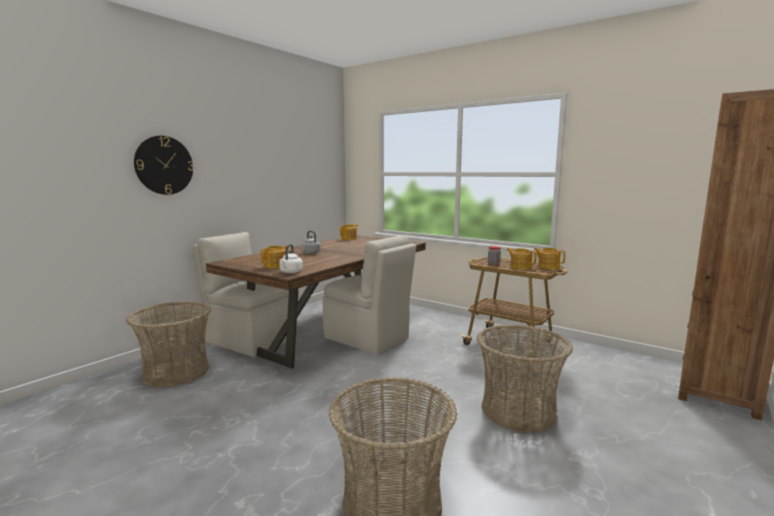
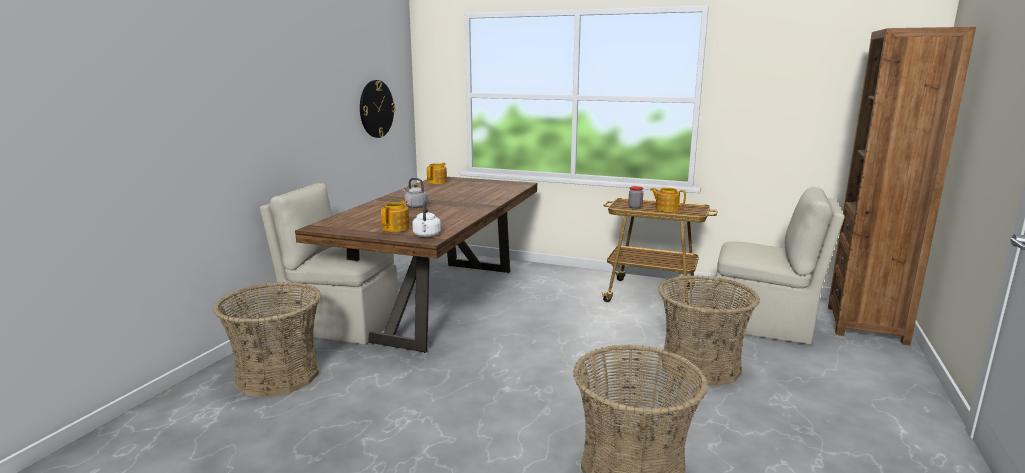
camera: 15 degrees left, 5 degrees up
(164, 165) = (222, 99): wall clock -> wall clock (376, 109)
(368, 338) = (491, 307): beige chair -> beige chair (763, 324)
(548, 266) = (695, 207): teapot -> none

